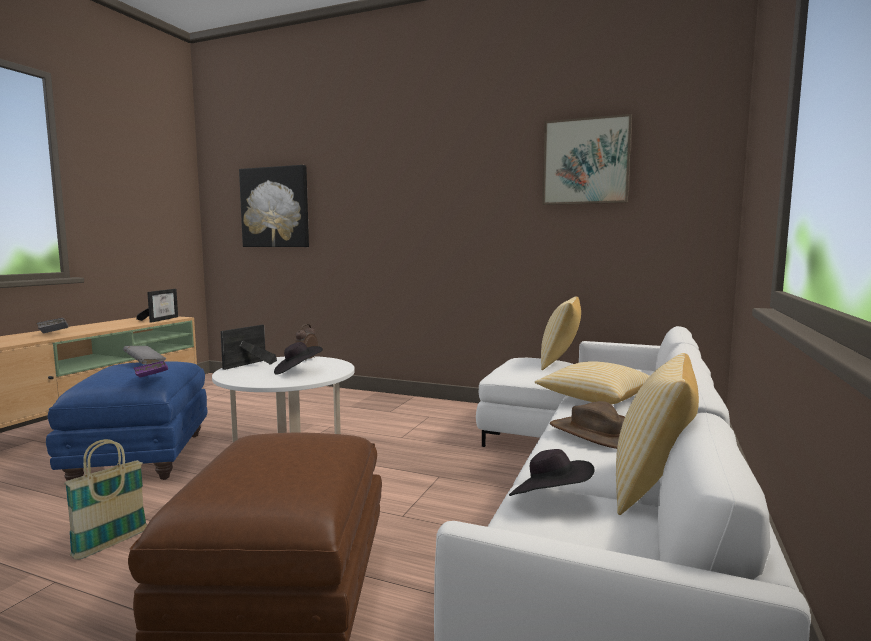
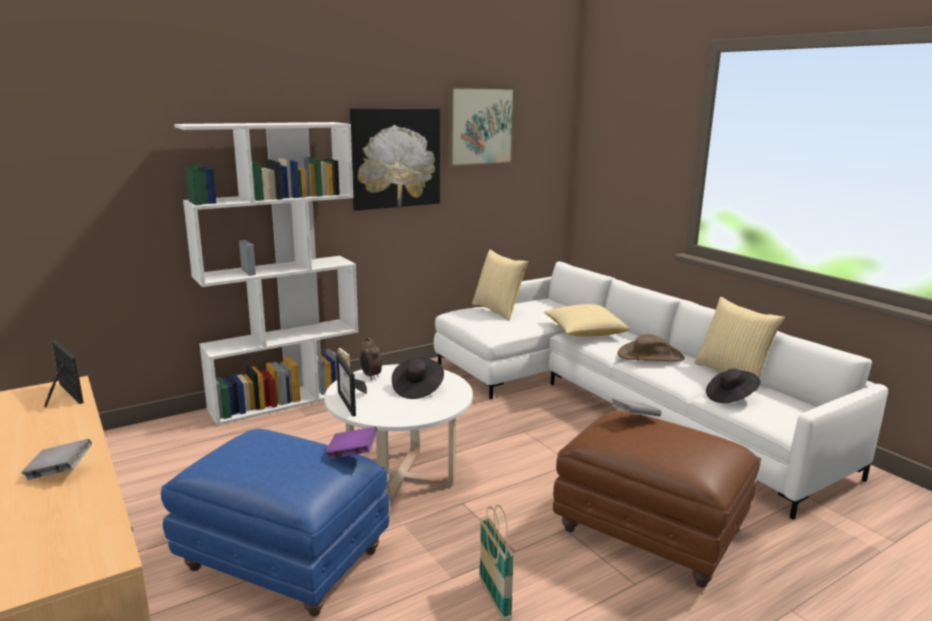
camera: 55 degrees left, 10 degrees up
(145, 364) = (263, 448): grey book -> grey book (634, 418)
(275, 207) = (94, 177): picture -> picture (395, 158)
(366, 396) = (286, 399): none -> white bookcase

